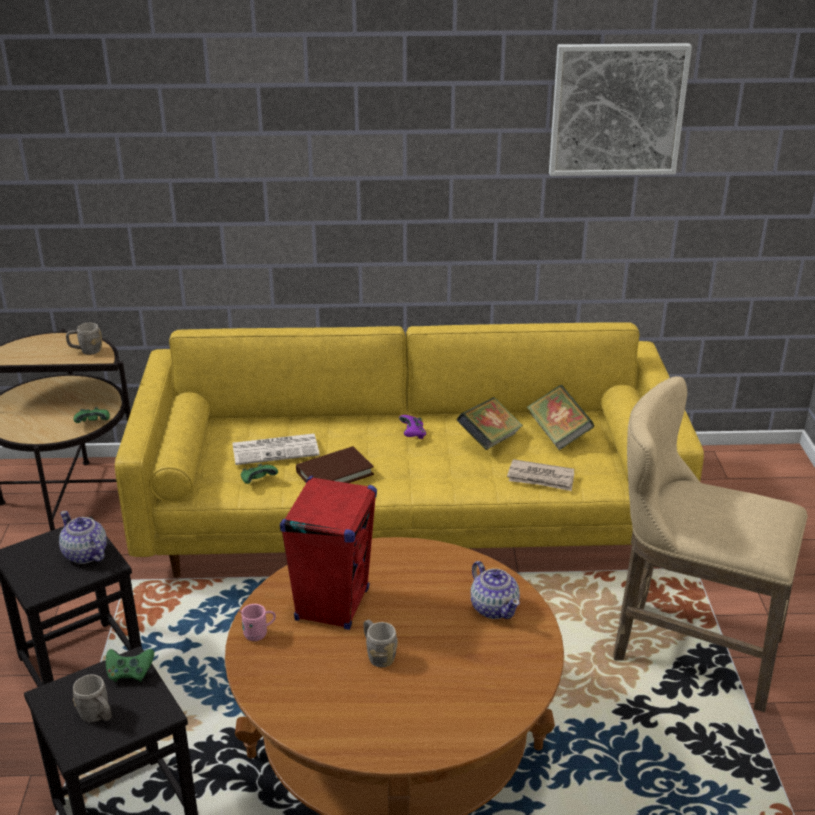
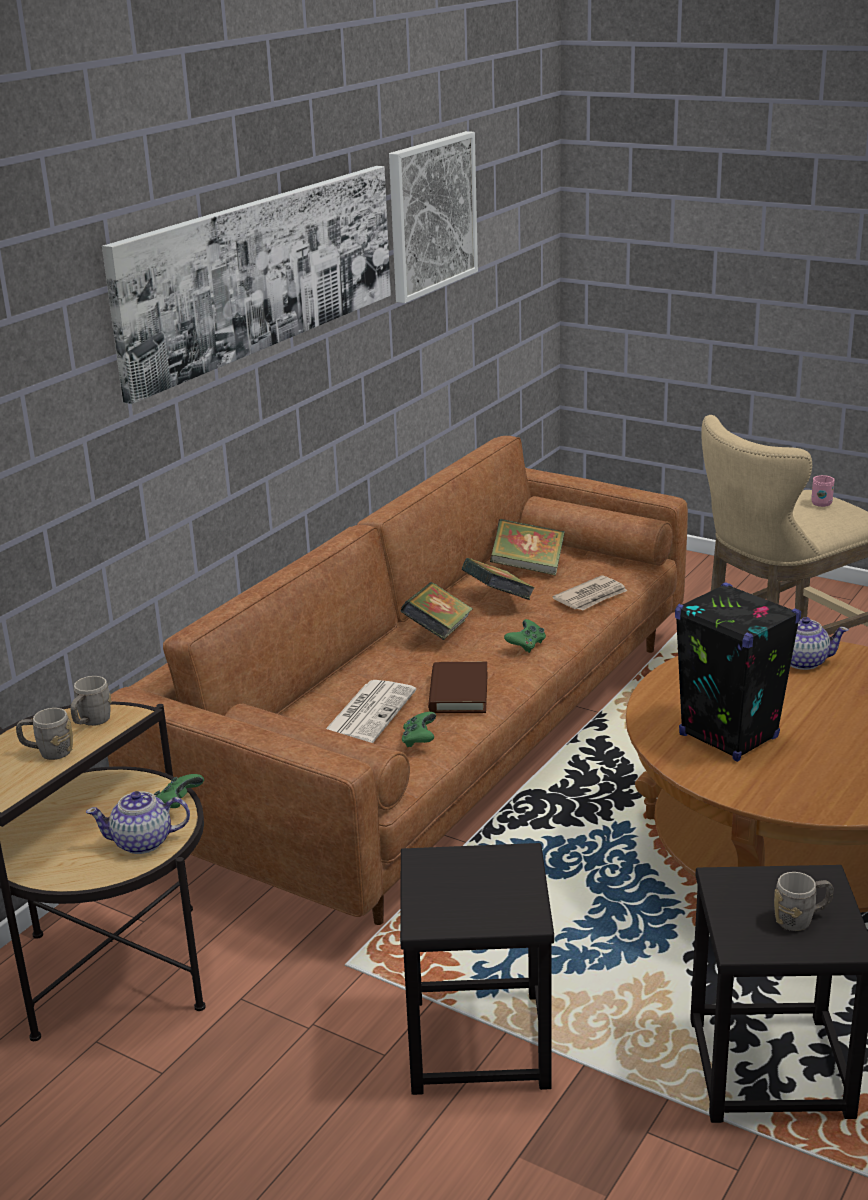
camera: 55 degrees left, 5 degrees down
(85, 554) = (483, 868): teapot -> teapot (143, 842)
(129, 673) = (742, 883): green game controller -> green game controller (526, 645)
(259, 634) = (742, 787): pink mug -> pink mug (821, 503)
(332, 604) = (728, 736): red speaker -> black speaker
(366, 110) = (260, 273): none -> picture
(378, 654) = (826, 733): grey mug -> grey mug (48, 752)
(407, 514) = (439, 739): yellow sofa -> brown sofa
(412, 434) = (438, 632): purple game controller -> book

